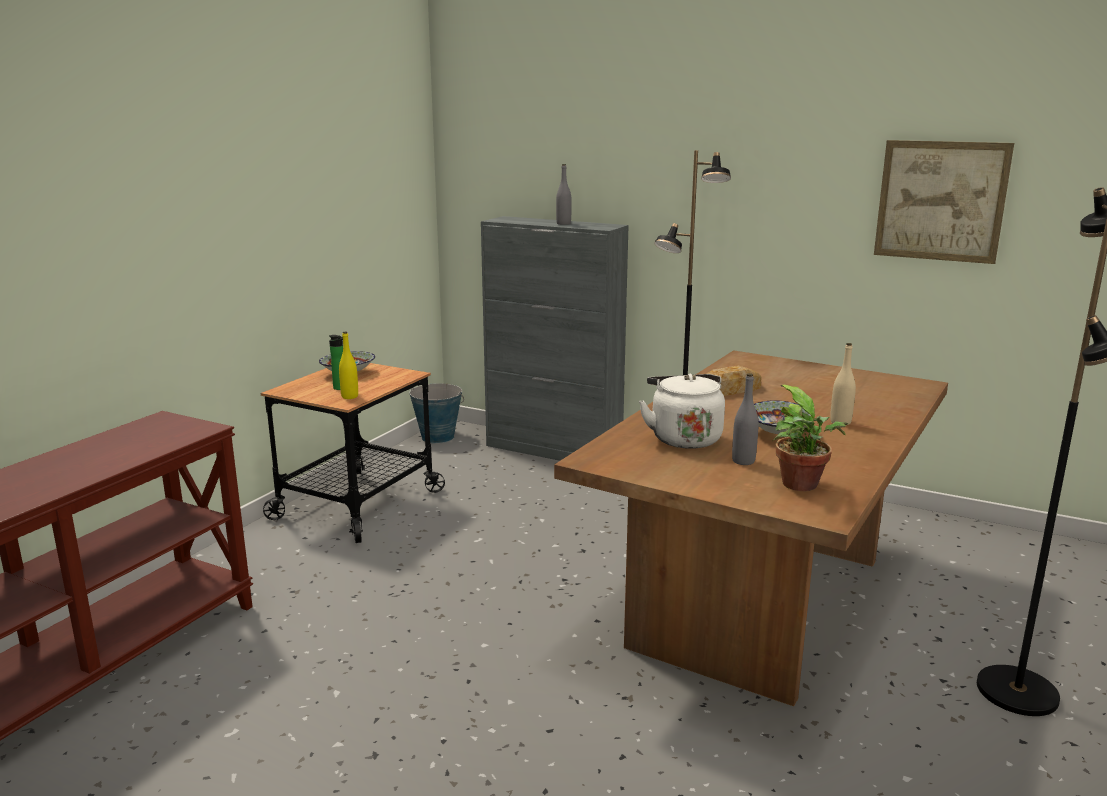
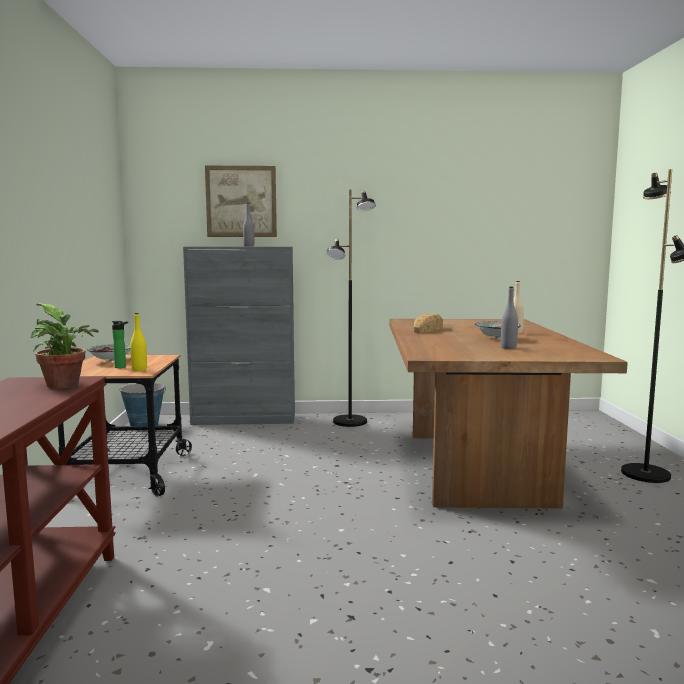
camera: 30 degrees left, 10 degrees down
(683, 438) = (454, 344): white kettle -> none
(803, 486) = (561, 351): potted plant -> potted plant (65, 386)
(940, 201) = (488, 220): picture -> picture (241, 201)

